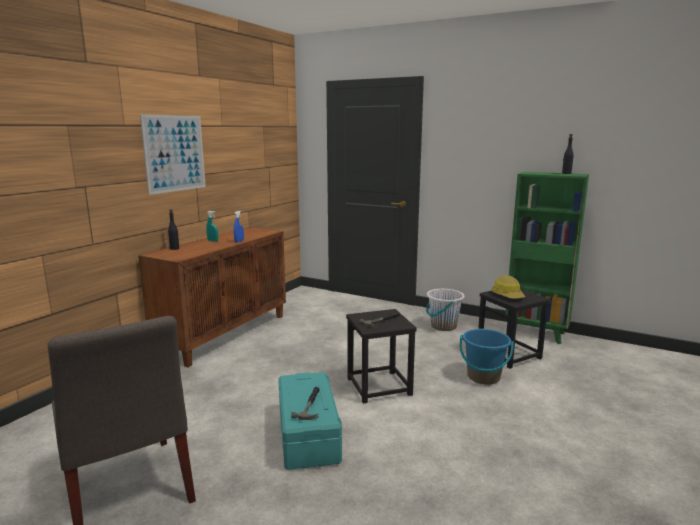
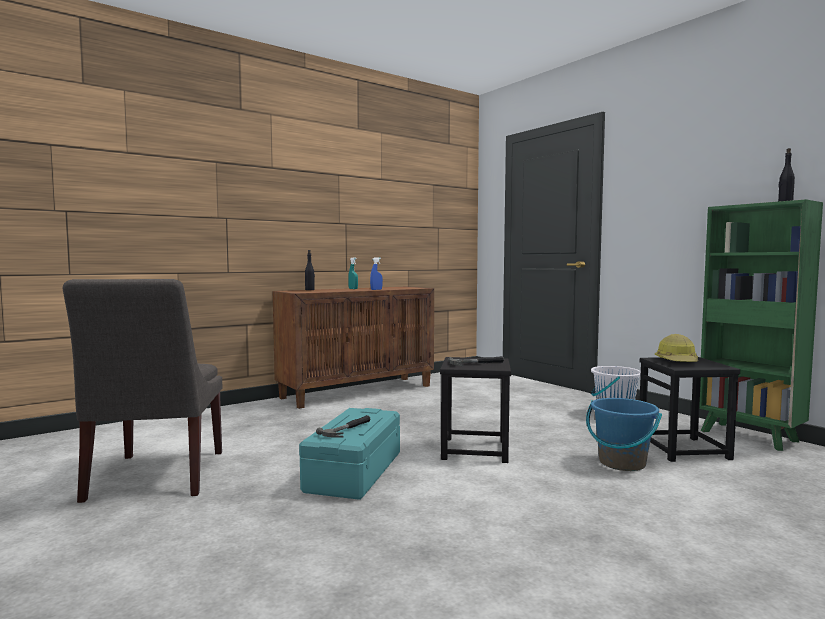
camera: 25 degrees right, 10 degrees down
(174, 153) = (323, 199): picture -> none

